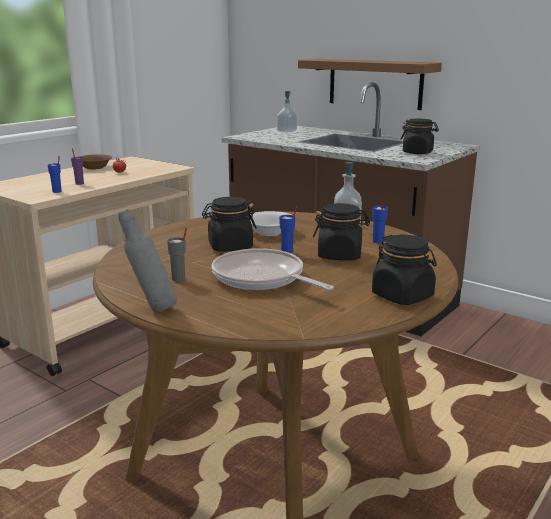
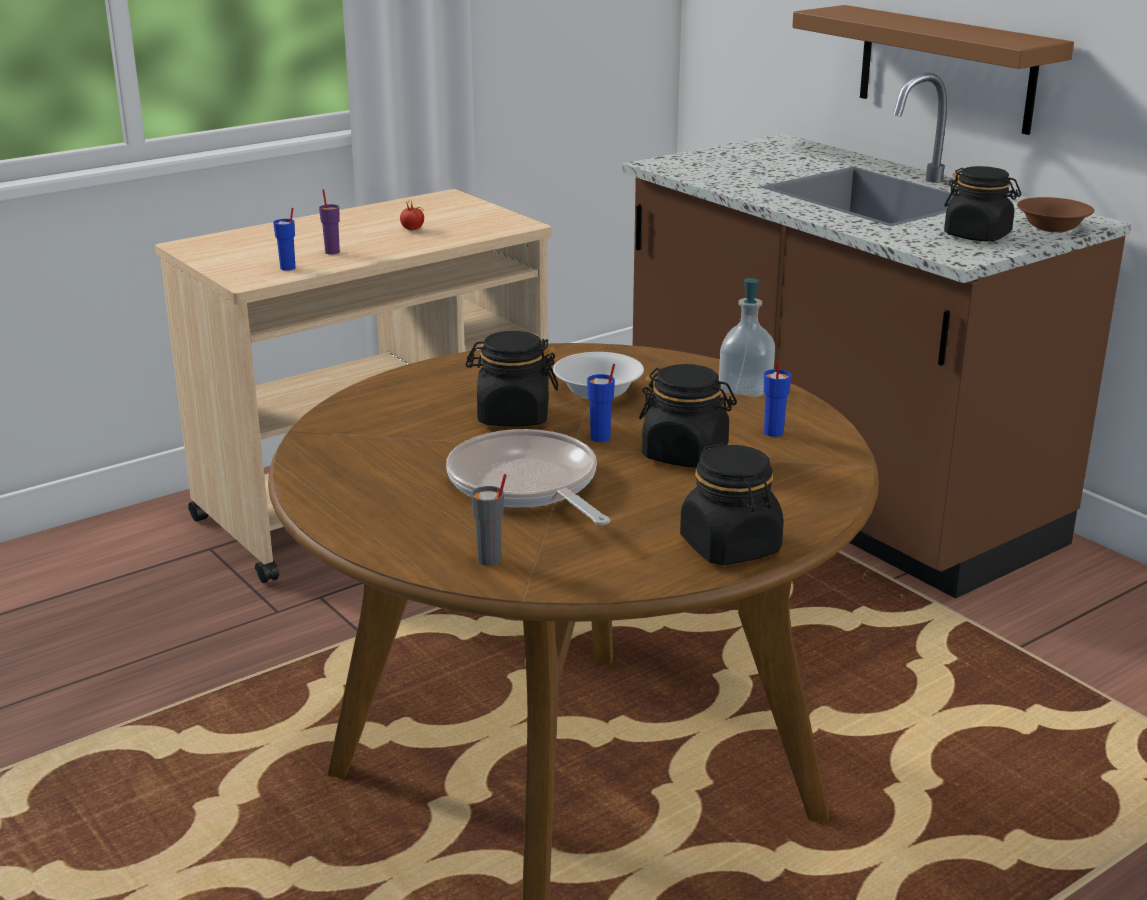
camera: 15 degrees right, 5 degrees up
(94, 167) = (374, 214): brown bowl -> brown bowl (1051, 227)
(151, 309) = (330, 521): grey bottle -> none
(178, 279) = (397, 471): grey cup -> grey cup (489, 560)
(287, 131) = (761, 153): soap dispenser -> none

